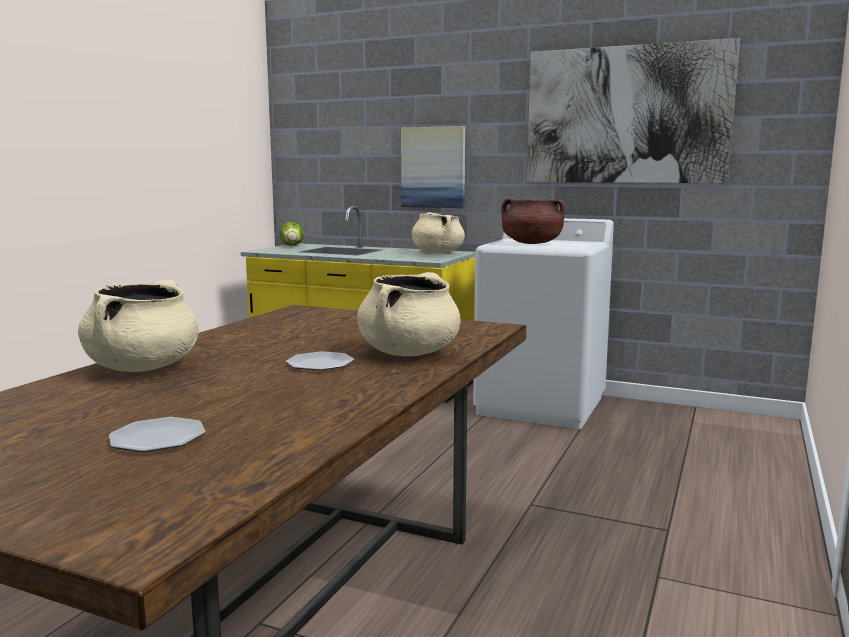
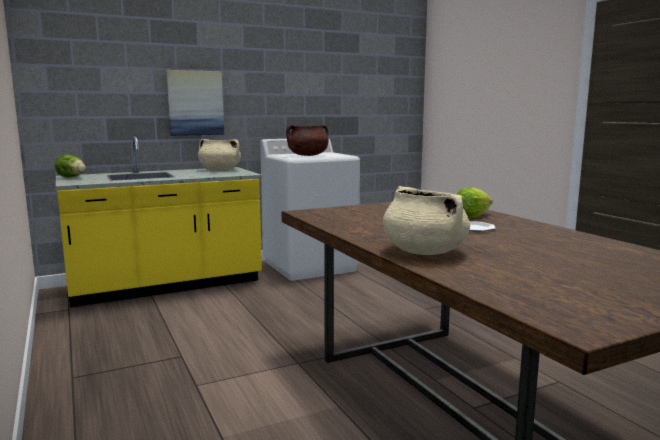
camera: 50 degrees left, 0 degrees up
(158, 439) = (601, 265): plate -> none
(409, 353) = (471, 216): beige cooking pot -> lettuce
(626, 115) = (328, 70): picture -> none

